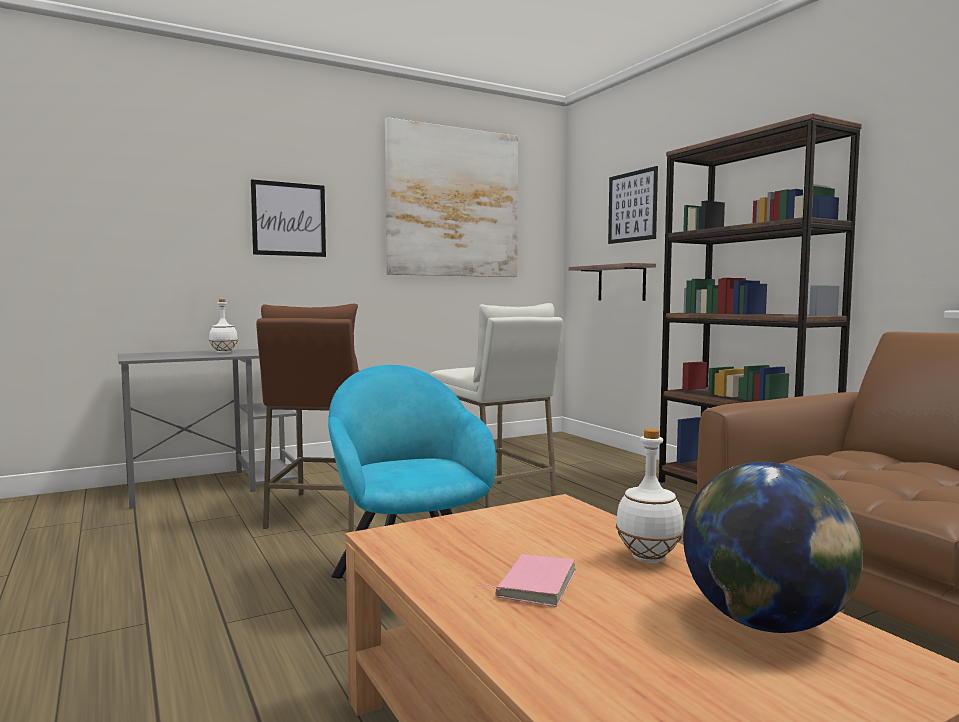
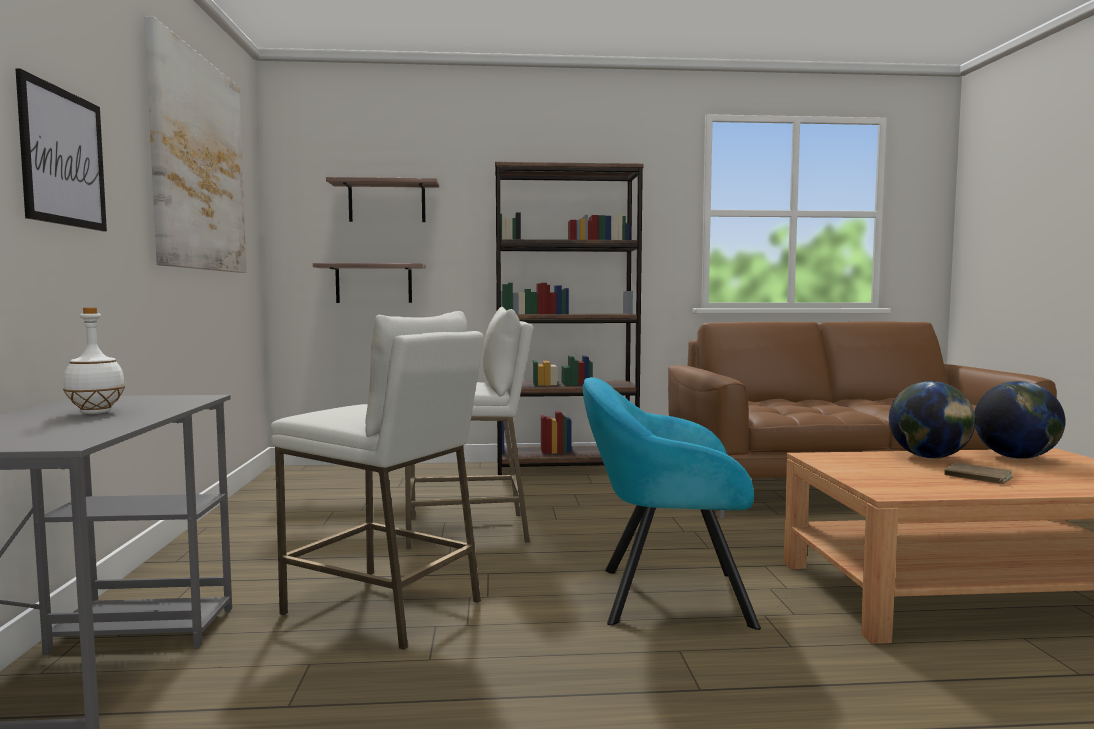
camera: 65 degrees left, 0 degrees up
(325, 511) = (384, 607): brown stool -> white stool
(534, 584) = (977, 477): pink book -> brown book
(632, 206) = (387, 202): picture -> shelf
(648, 558) = (929, 458): white bottle -> globe

